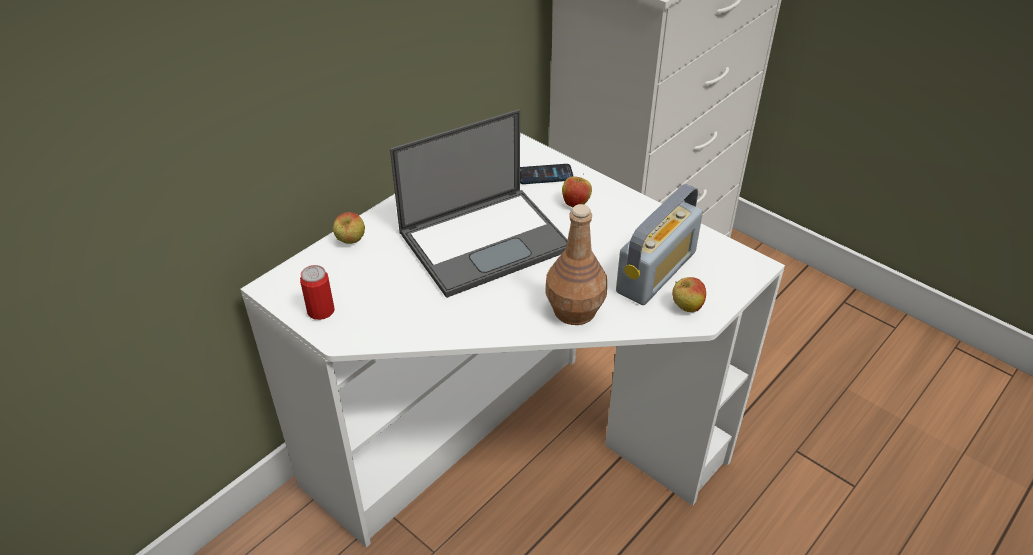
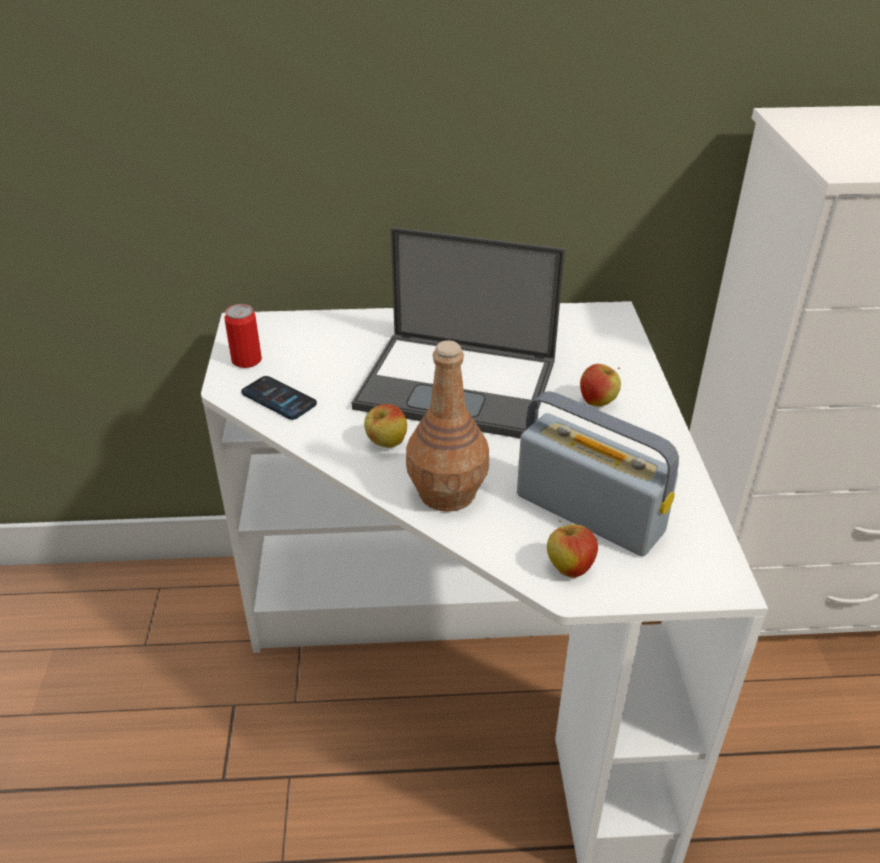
camera: 45 degrees right, 5 degrees down
(351, 241) = (348, 323): apple -> apple (386, 444)
(545, 175) = (604, 361): phone -> phone (279, 399)
(656, 272) = (588, 513): radio -> radio turned 135 degrees counterclockwise

